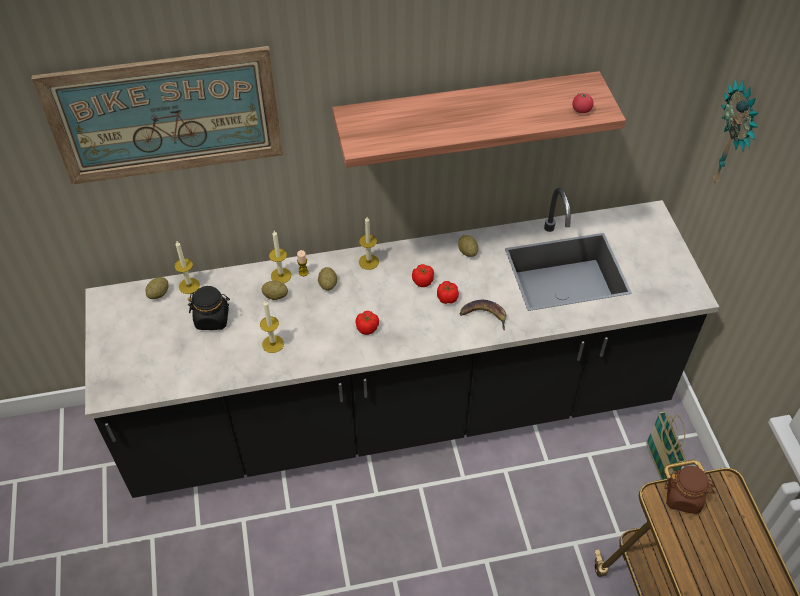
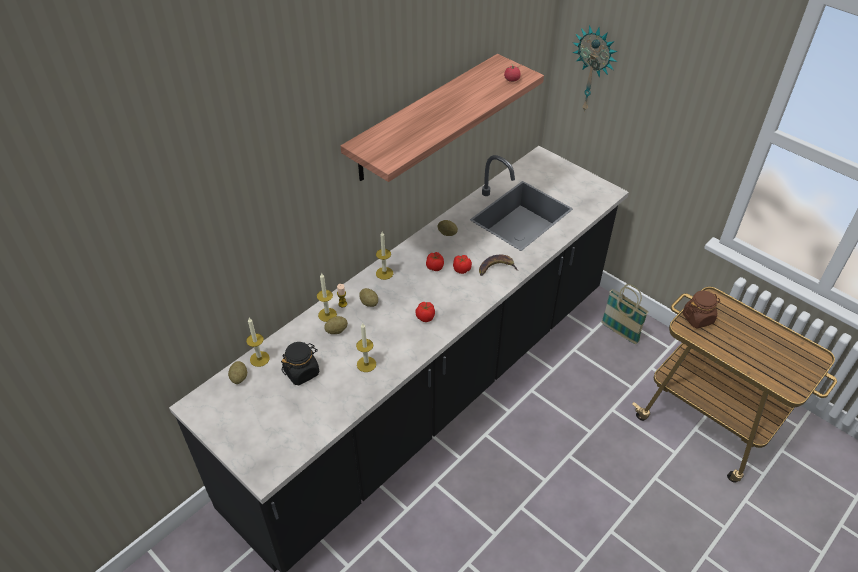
camera: 35 degrees left, 5 degrees down
(166, 116) = (222, 201): picture -> none

